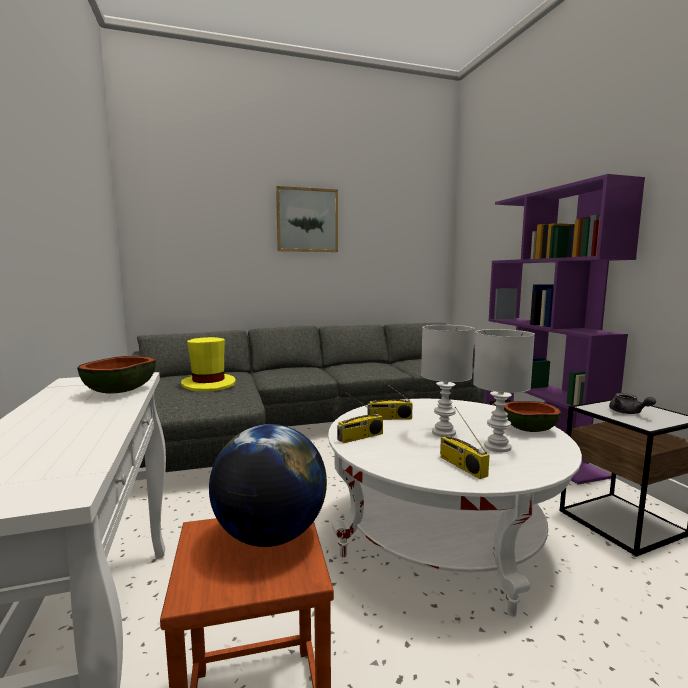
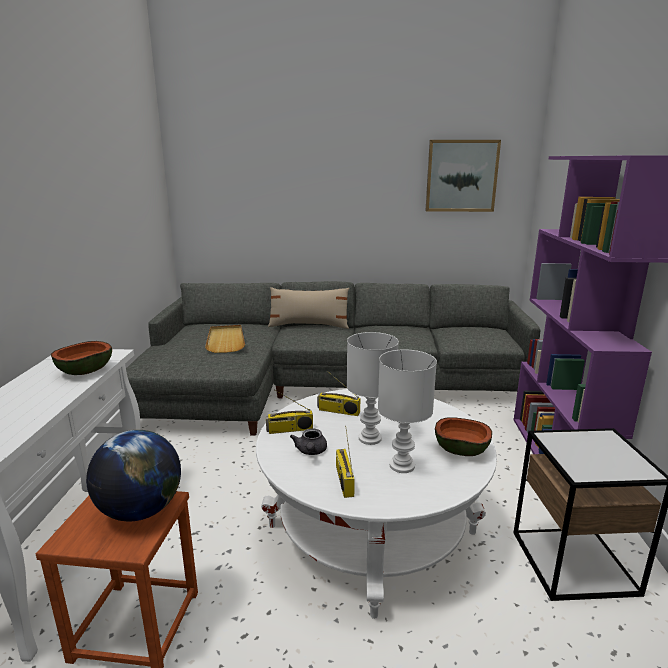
camera: 20 degrees right, 10 degrees up
(209, 384) = (226, 340): yellow hat -> beige tray
(281, 368) = (309, 325): none -> beige pillow
(307, 220) = (351, 164): picture -> picture (461, 176)
(628, 413) = (586, 452): grey teapot -> grey teapot (310, 452)

